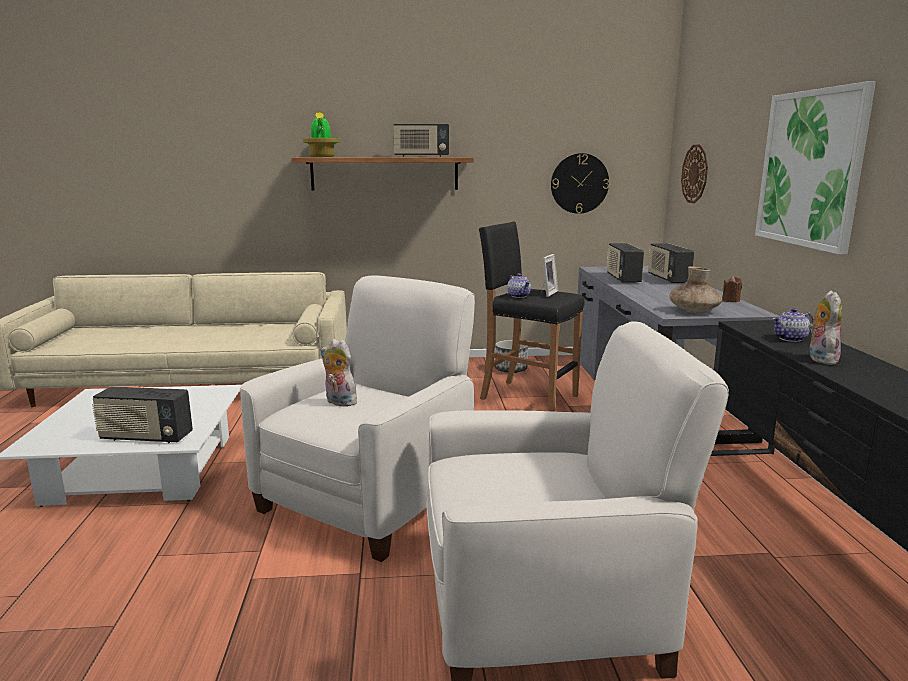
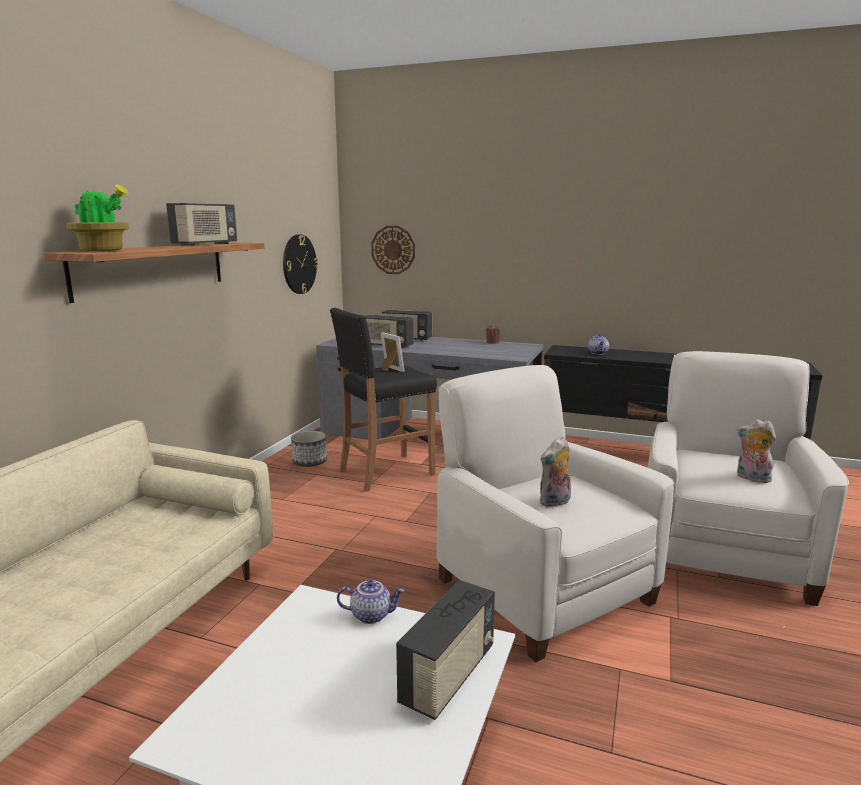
camera: 65 degrees left, 0 degrees up
(519, 296) = (387, 377): teapot -> teapot (371, 615)
(694, 311) = (512, 353): brown vase -> none
(810, 169) = (552, 244): picture -> none
(819, 359) = (641, 358): plush toy -> plush toy (751, 478)

